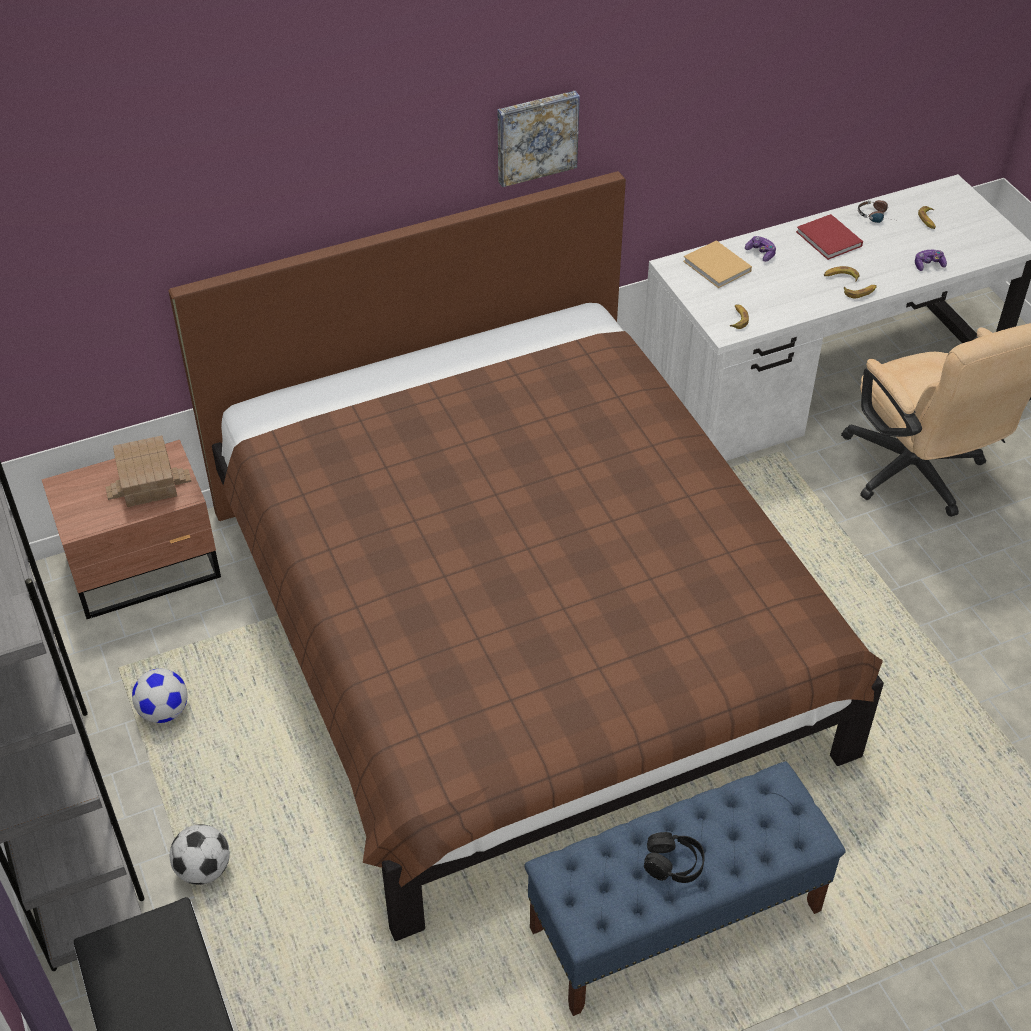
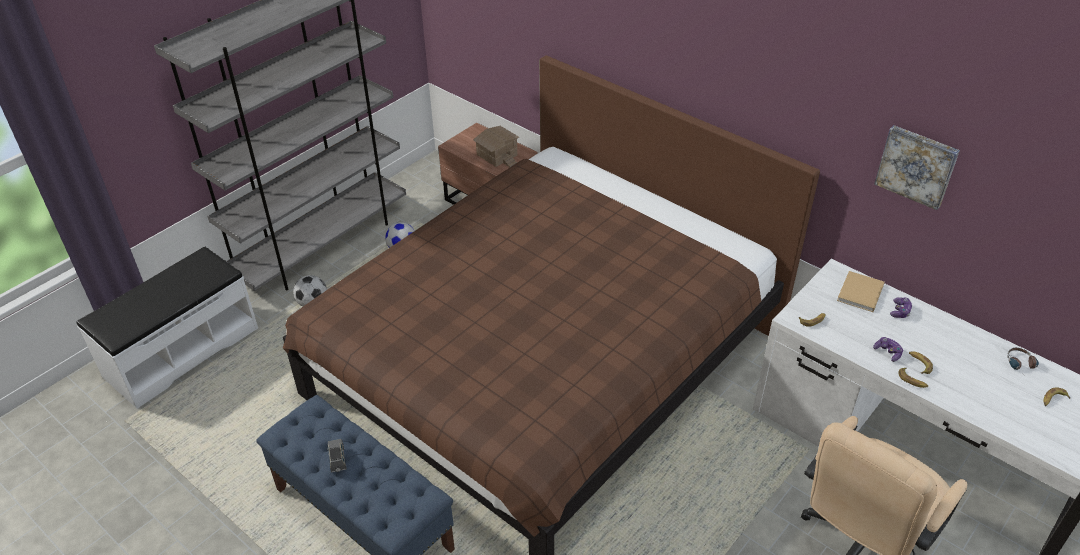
camera: 65 degrees right, 5 degrees down
(536, 136) = (770, 104): picture -> picture (917, 165)
(673, 863) = (337, 460): black headphones -> grey toy car
(830, 240) = (958, 345): red book -> none
(928, 265) = (993, 414): game controller -> game controller (887, 352)

